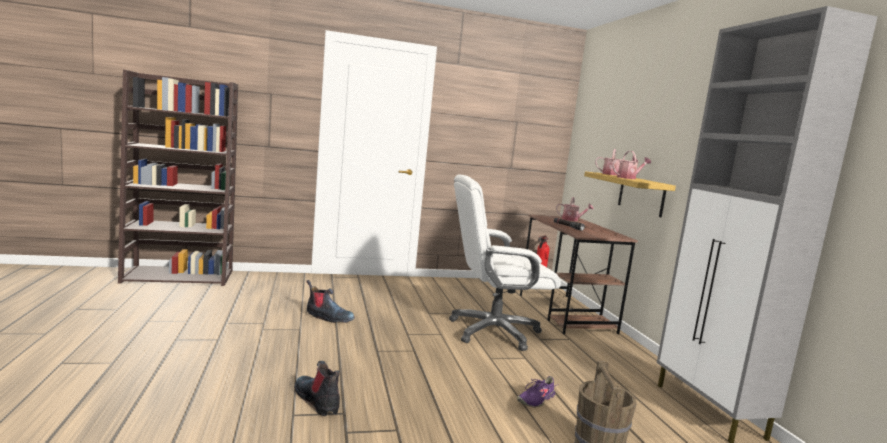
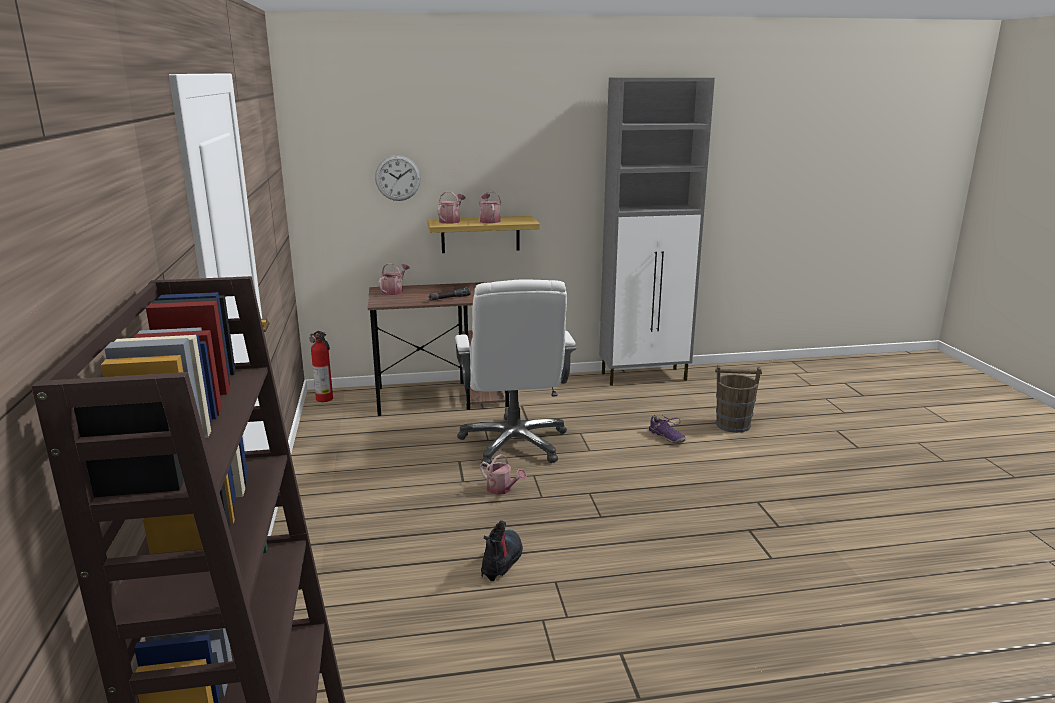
camera: 85 degrees left, 10 degrees up
(318, 401) = (736, 546): boot -> none
(418, 323) = (502, 489): none -> watering can
(610, 139) = (398, 178): none -> wall clock

